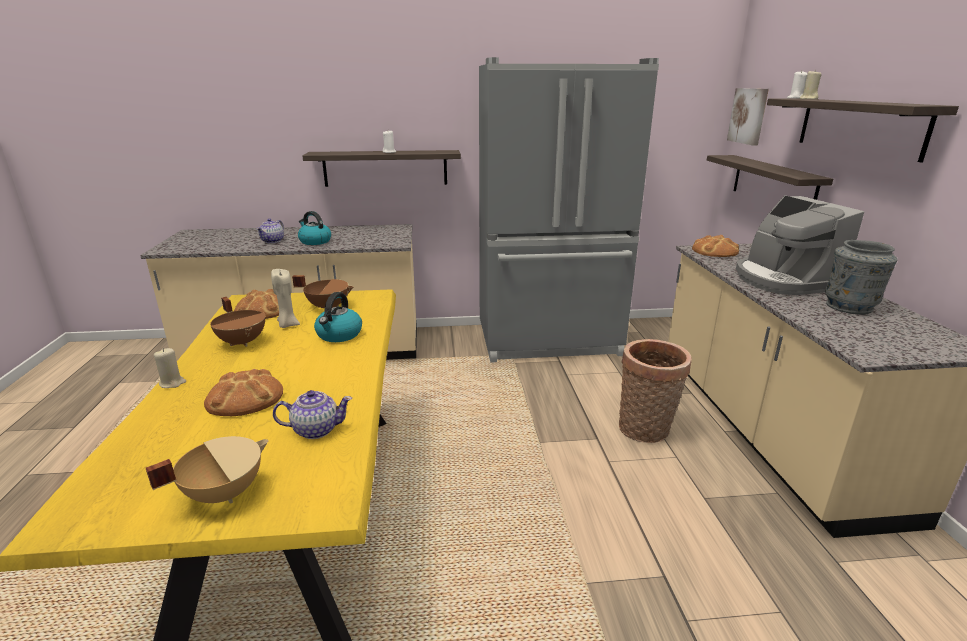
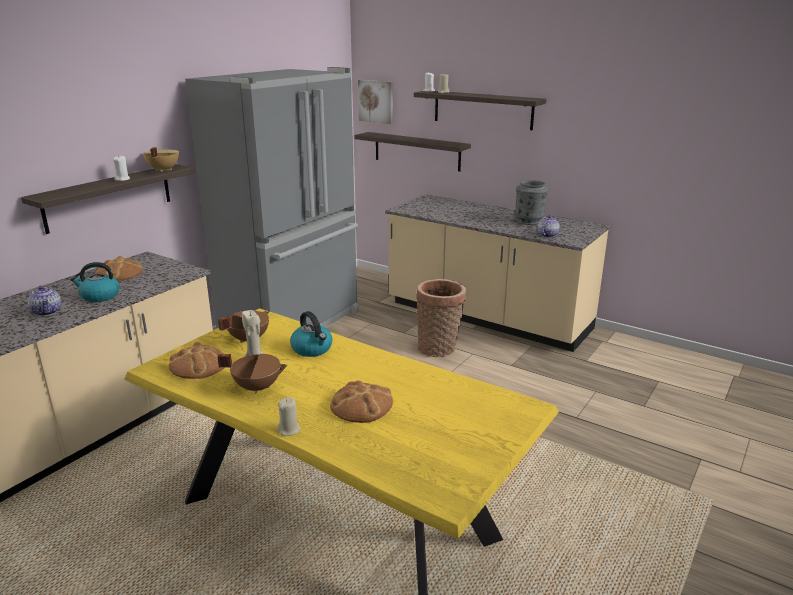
camera: 50 degrees left, 0 degrees up
(223, 492) = (478, 435): beige cooking pot -> beige cooking pot (162, 170)
(315, 429) = (442, 391): teapot -> teapot (547, 235)
(715, 251) = (413, 207): bread -> bread (119, 273)
(783, 280) = (479, 216): coffee machine -> none

